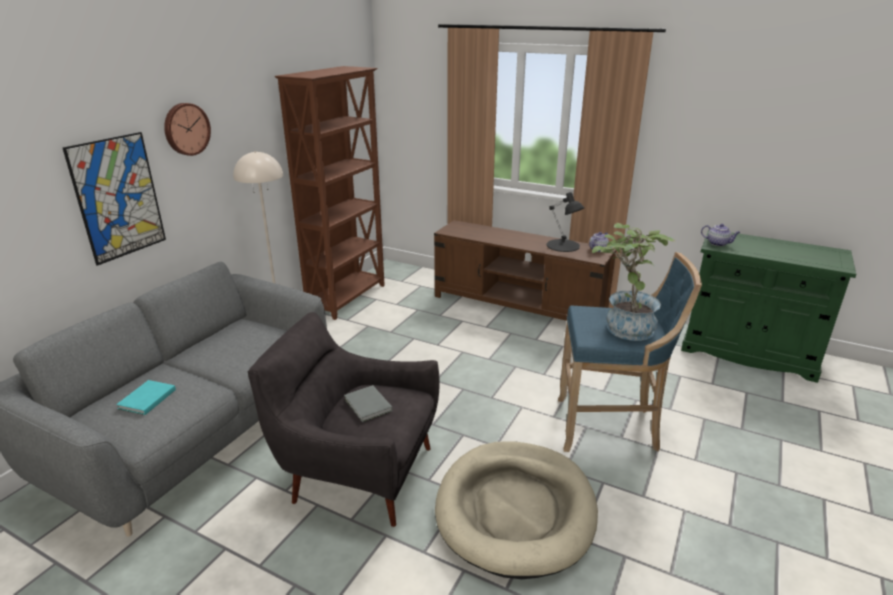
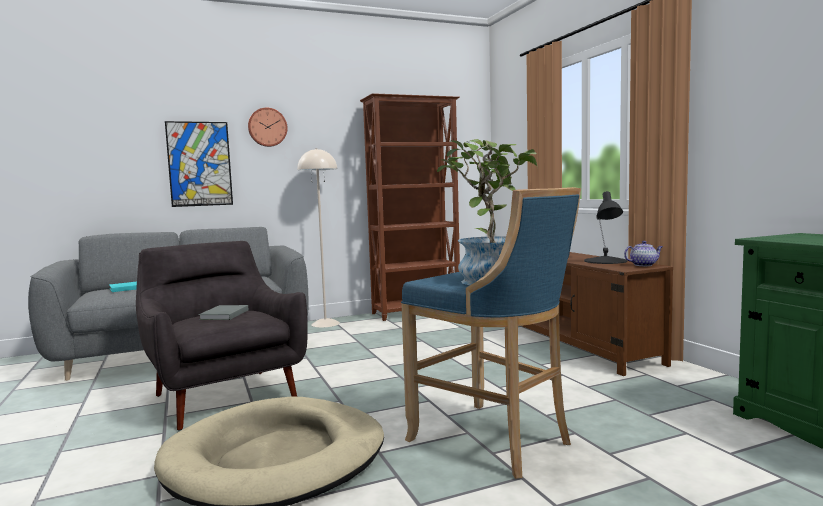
camera: 40 degrees right, 20 degrees down
(718, 243) = (777, 237): teapot -> none

